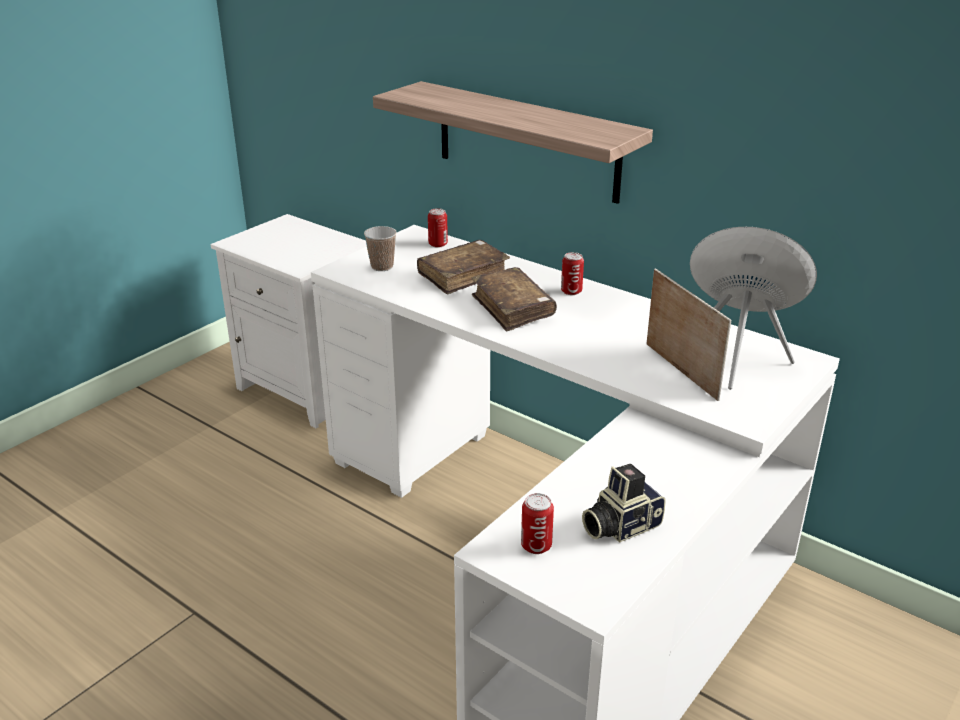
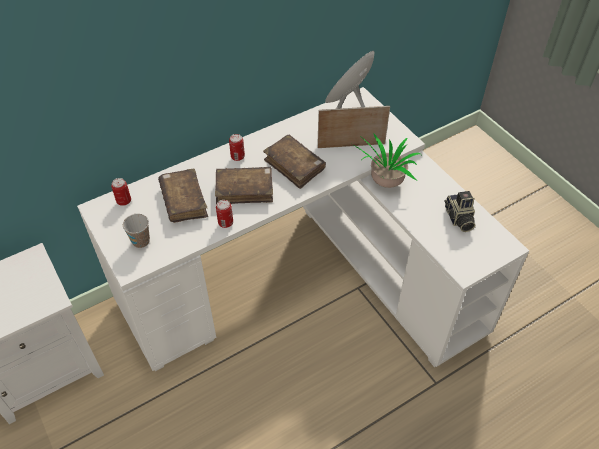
camera: 70 degrees left, 20 degrees up
(527, 141) = (156, 96): shelf -> none
(536, 546) = (465, 254): can -> can (225, 223)
(591, 333) = (294, 166): none -> brown book
(638, 431) = (385, 184): none -> potted plant

